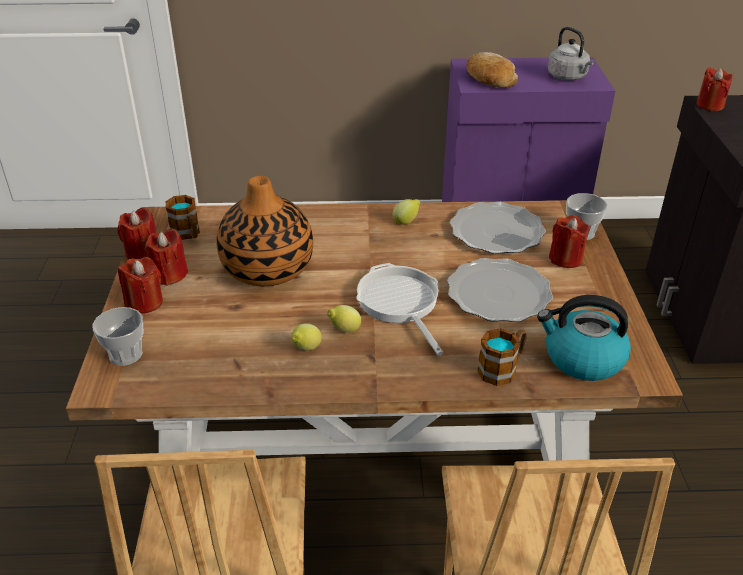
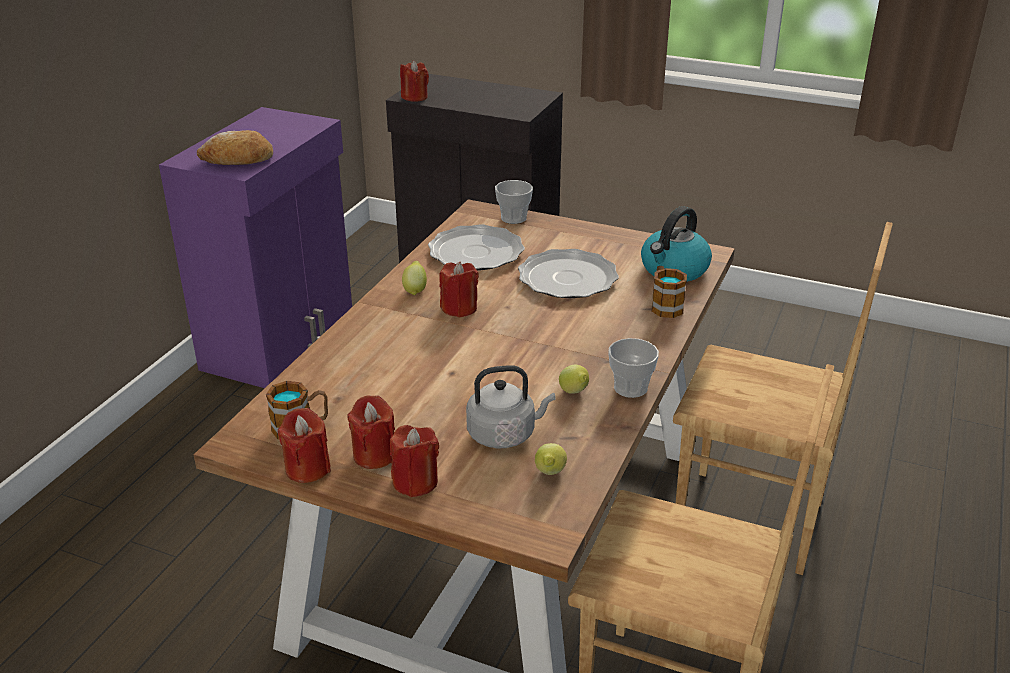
camera: 65 degrees left, 5 degrees down
(125, 354) = (503, 510): cup -> cup (630, 388)
(268, 268) = (423, 386): vase -> none
(344, 330) = (561, 365): lemon -> lemon (550, 474)
(399, 303) = (543, 327): frying pan -> none
(565, 258) = (543, 236): red candle -> red candle (459, 308)
(568, 77) = (287, 128): grey kettle -> grey kettle (505, 434)

